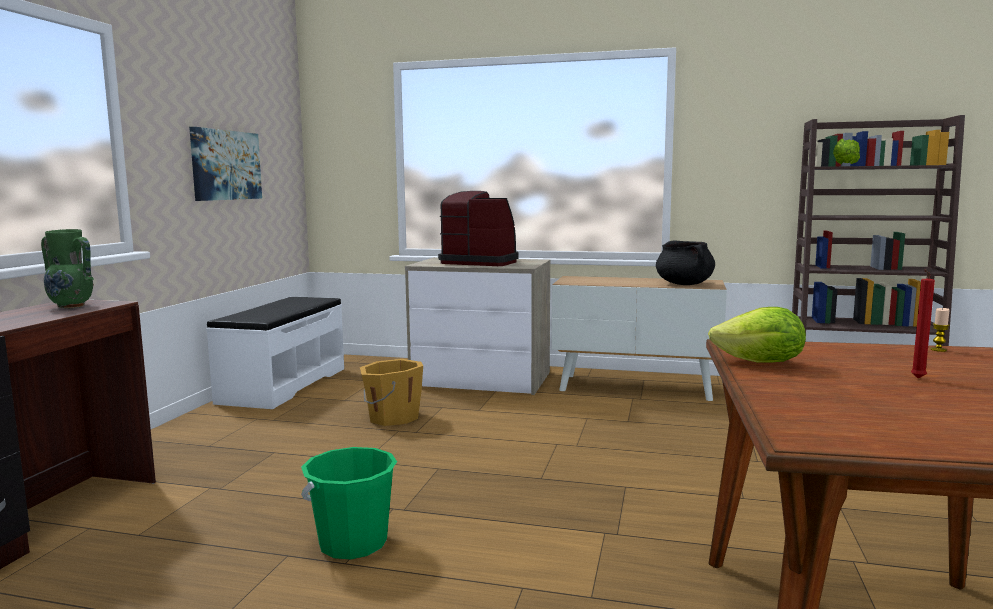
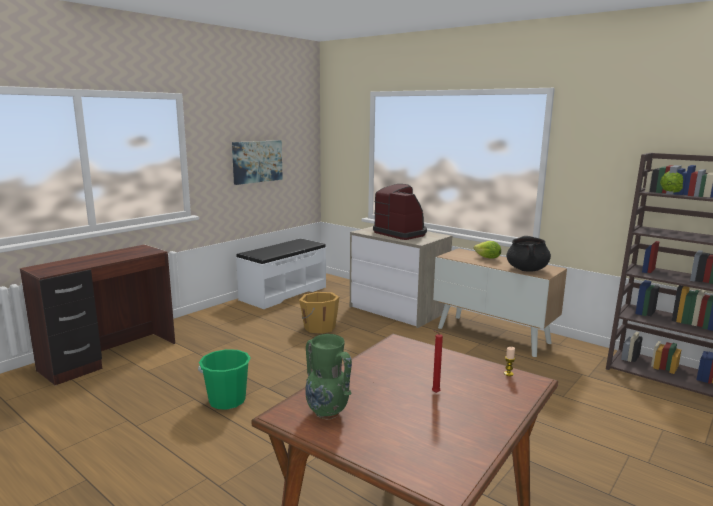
camera: 25 degrees right, 5 degrees up
(71, 306) = (136, 251): green vase -> green vase (327, 413)
(760, 363) = (375, 360): lettuce -> lettuce (487, 258)

